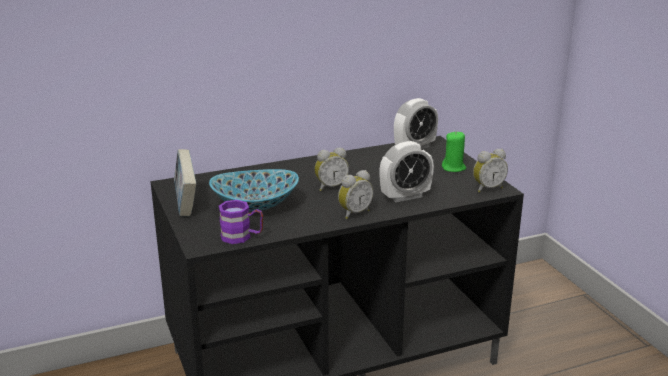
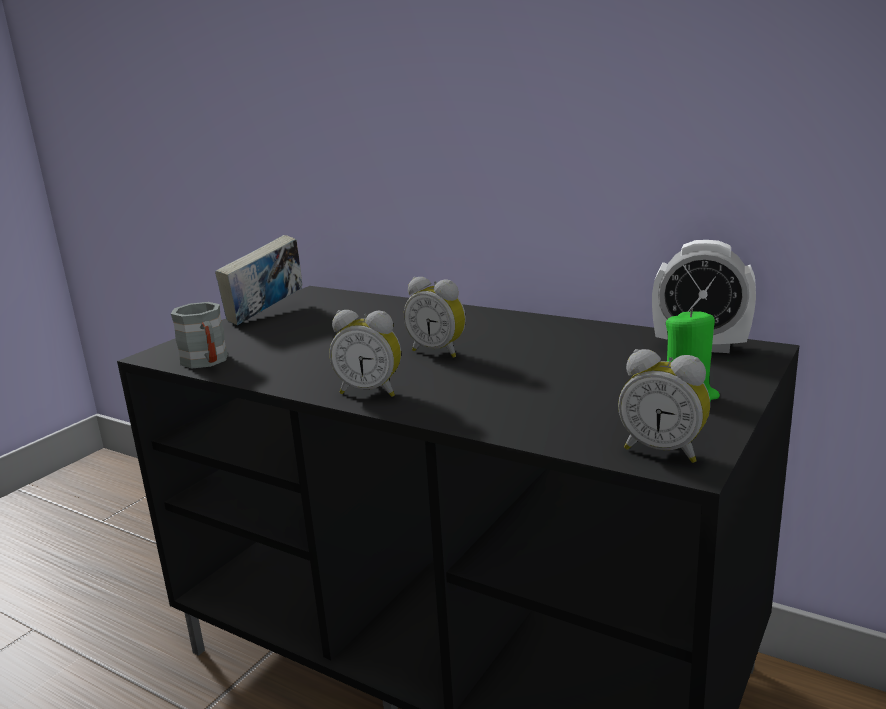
camera: 55 degrees right, 5 degrees down
(242, 237) = (207, 362): purple mug -> grey mug
(255, 206) = (310, 339): bowl -> none
(405, 196) = (492, 401): alarm clock -> none

